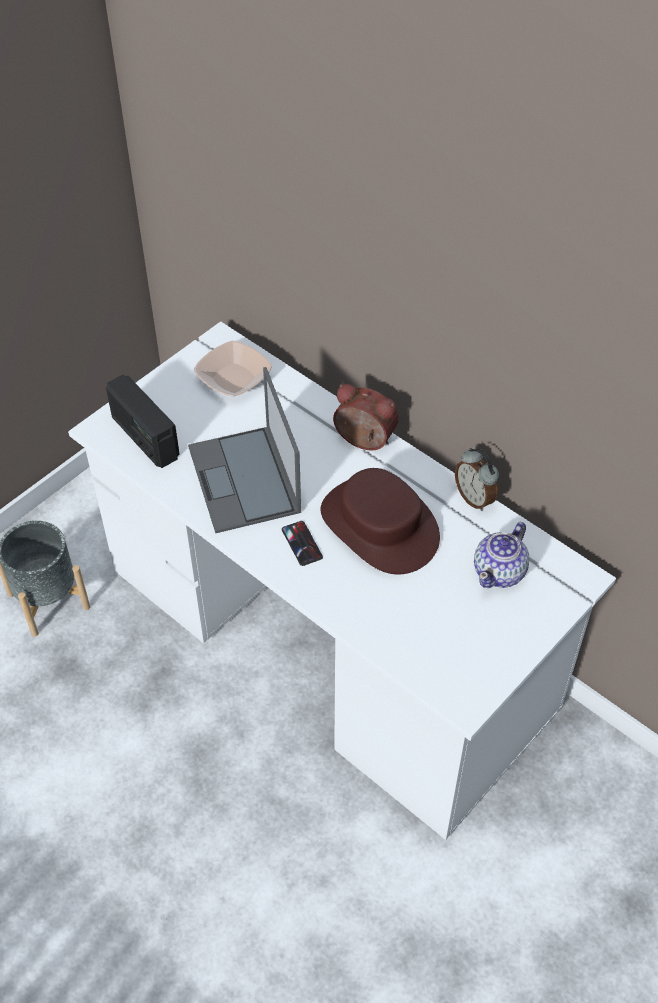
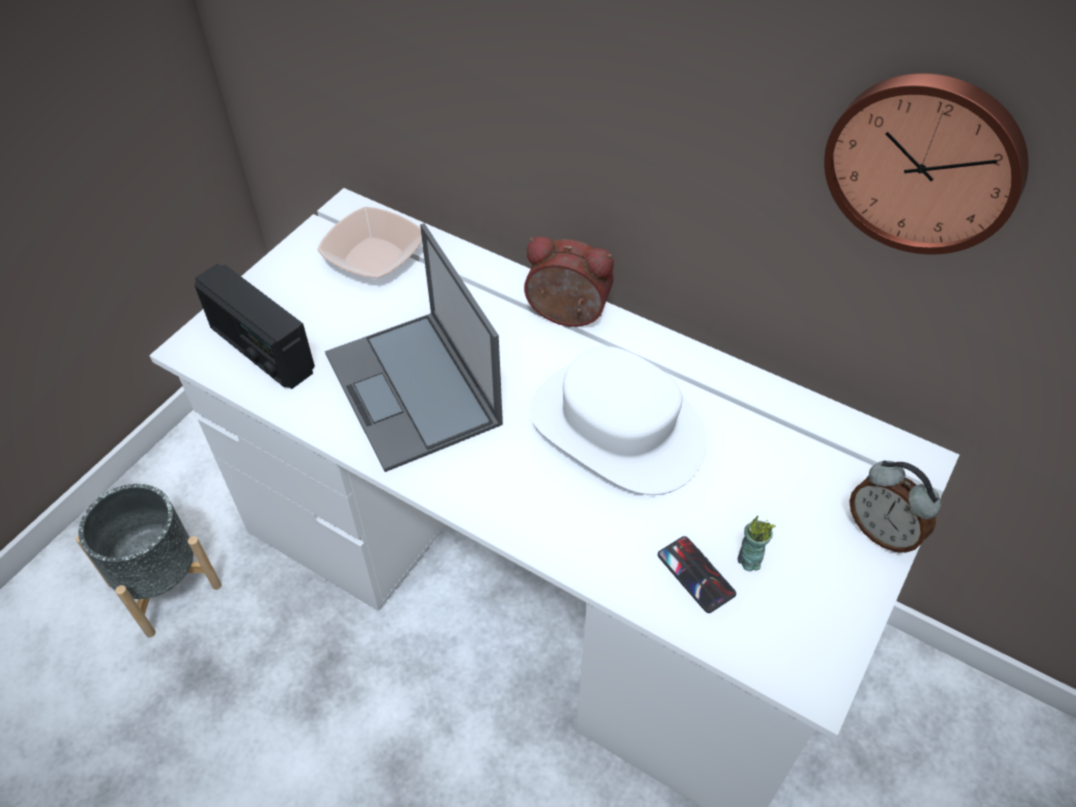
camera: 10 degrees left, 0 degrees up
(302, 543) = (513, 469): phone -> phone (696, 574)
(380, 525) = (617, 427): brown hat -> white hat
(445, 625) = (749, 560): none -> cup
(475, 498) = (736, 371): alarm clock -> alarm clock (881, 532)
(500, 571) = (801, 469): teapot -> none
(578, 379) = (925, 162): none -> wall clock

